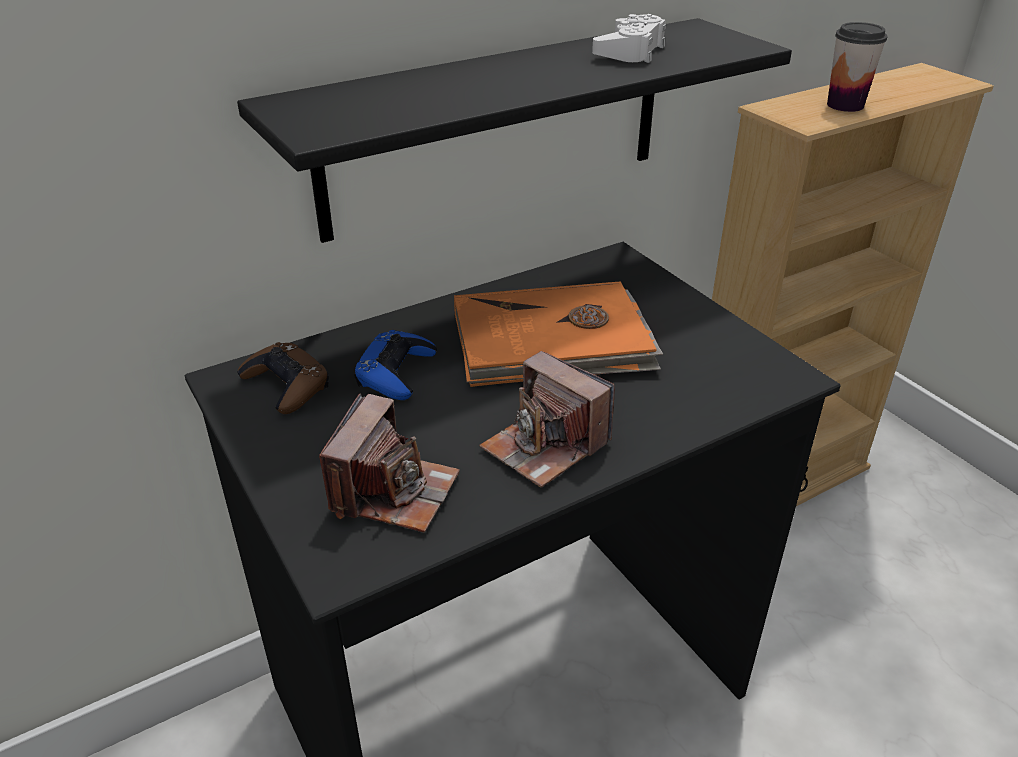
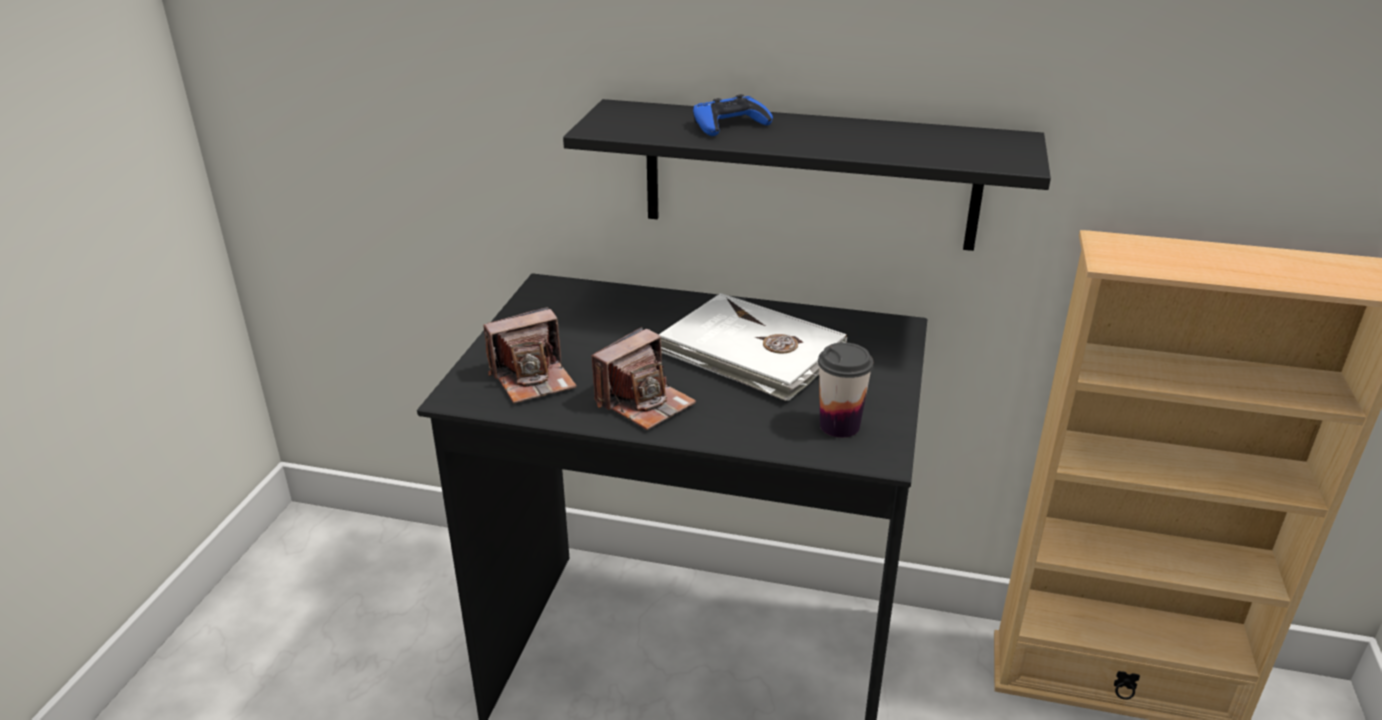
camera: 45 degrees right, 5 degrees down
(286, 385) = (567, 302): brown game controller -> none
(395, 373) = (631, 324): blue game controller -> blue game controller (729, 125)
(545, 446) = (644, 403): camera -> camera turned 135 degrees counterclockwise
(553, 342) = (752, 354): orange book -> white book
(630, 51) = (910, 139): white game controller -> none
(845, 105) = (1186, 262): cup -> cup (839, 426)

